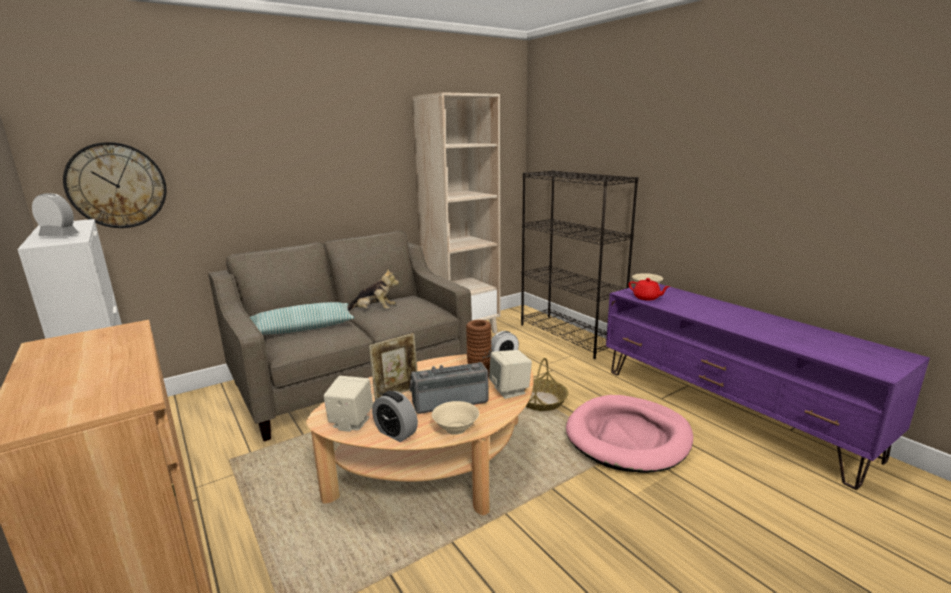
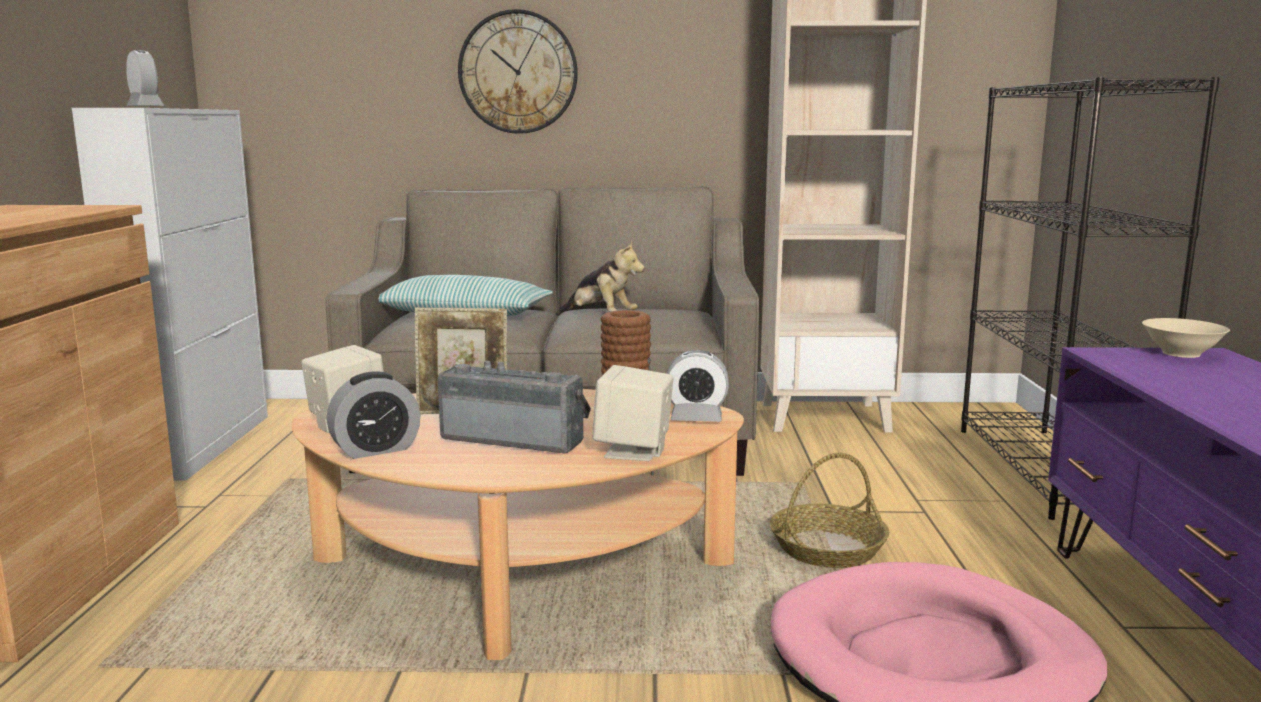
camera: 35 degrees right, 5 degrees down
(117, 185) = (294, 74): wall clock -> wall clock (518, 72)
(395, 433) = (376, 450): alarm clock -> alarm clock turned 105 degrees counterclockwise
(456, 428) = (460, 468): beige bowl -> none
(647, 298) = (1141, 366): red teapot -> none

